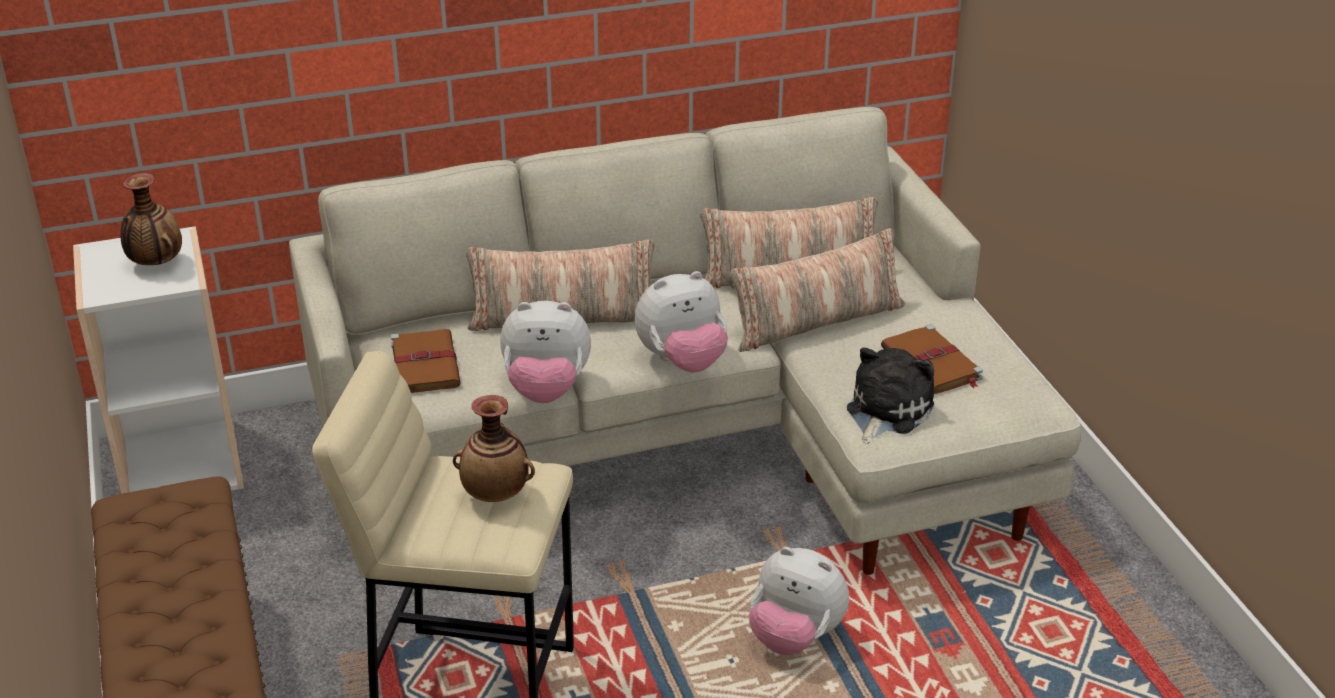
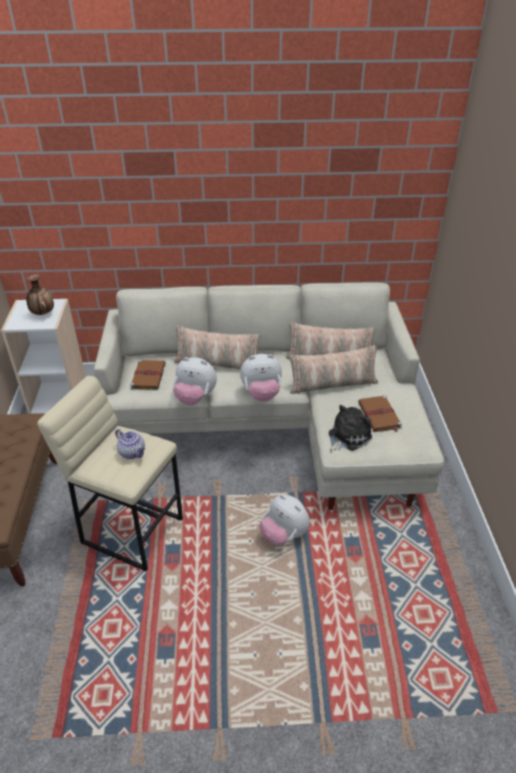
camera: 15 degrees right, 5 degrees up
(496, 494) = (133, 452): vase -> teapot

